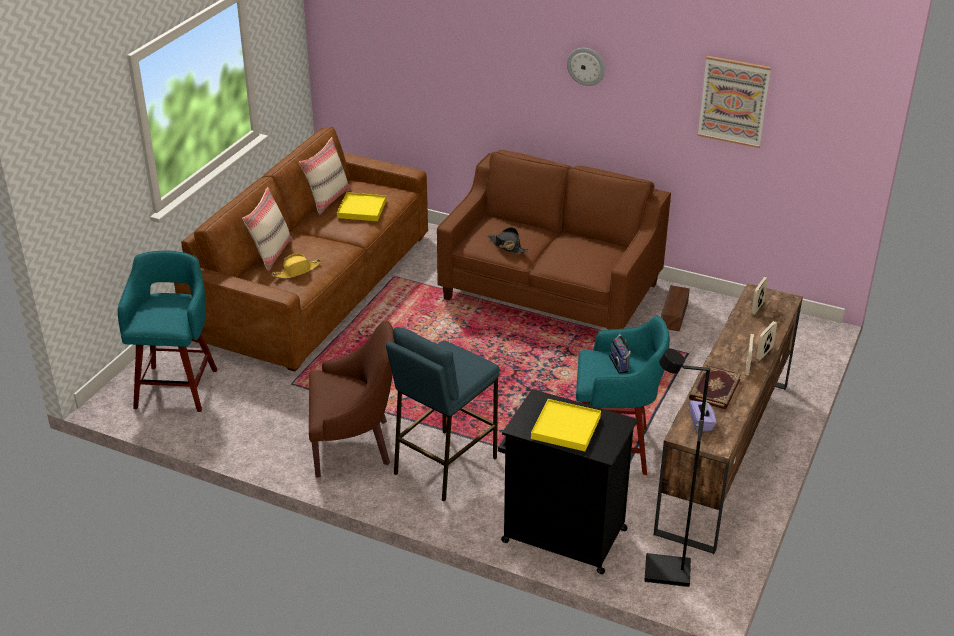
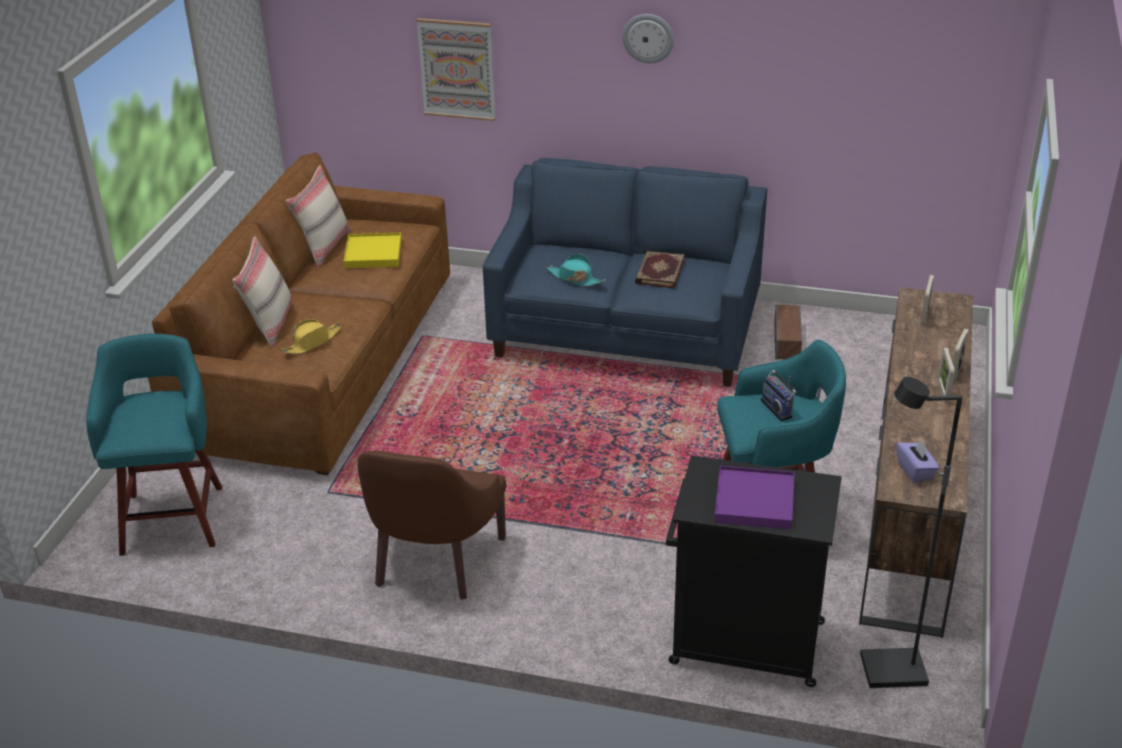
camera: 10 degrees left, 0 degrees up
(353, 444) = (433, 561): brown armchair -> brown armchair turned 120 degrees clockwise
(444, 465) = (561, 572): blue stool -> none
(507, 246) = (575, 278): black hat -> turquoise hat
(551, 292) = (626, 331): brown sofa -> blue sofa
(566, 428) = (754, 501): yellow tray -> purple tray
(713, 389) = (913, 424): book -> book (659, 272)
(733, 101) = (844, 62): picture -> picture (457, 69)

